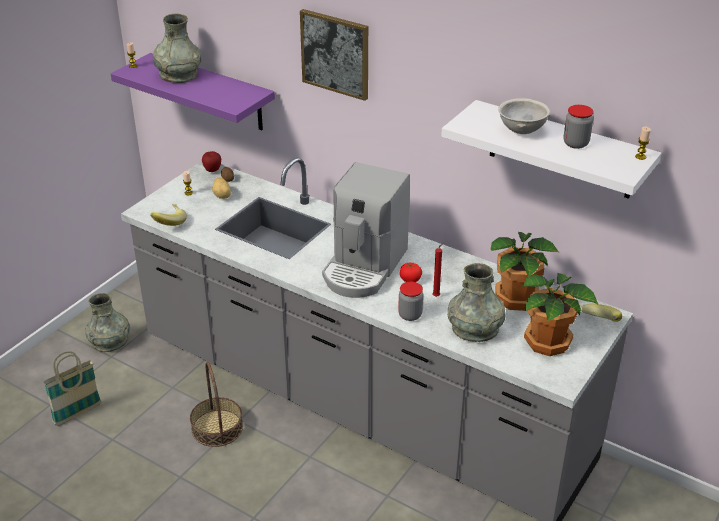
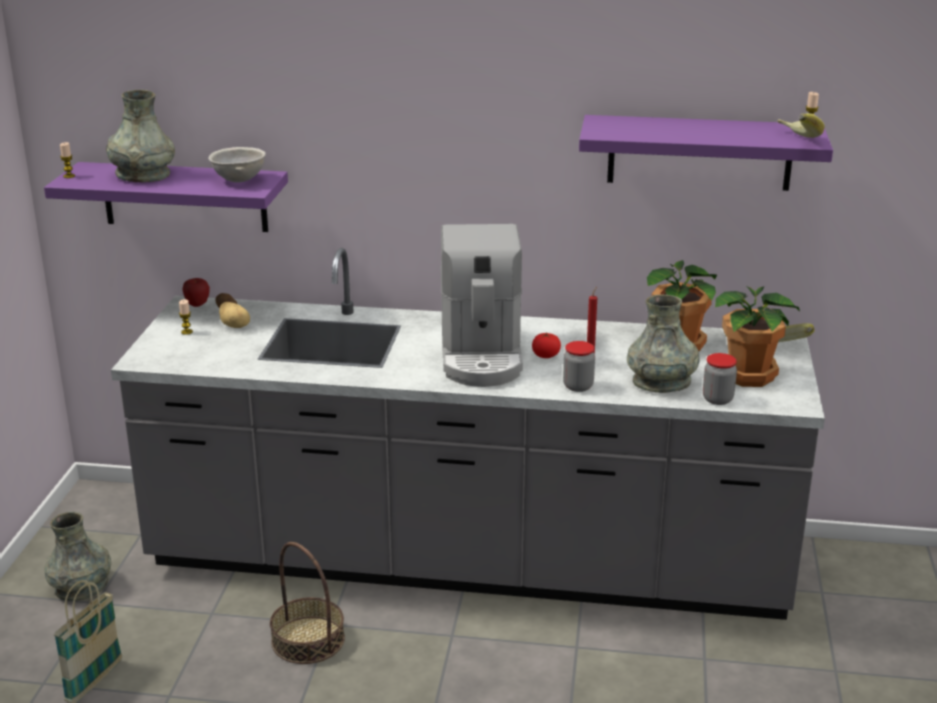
camera: 25 degrees left, 10 degrees down
(169, 223) = (189, 365): banana -> banana (794, 140)
(335, 54) = (382, 98): picture -> none
(521, 131) = (666, 129): grey bowl -> grey bowl (238, 181)
(561, 150) = (699, 152): white shelf -> purple shelf
(575, 143) = (734, 129): jar -> jar (717, 399)

